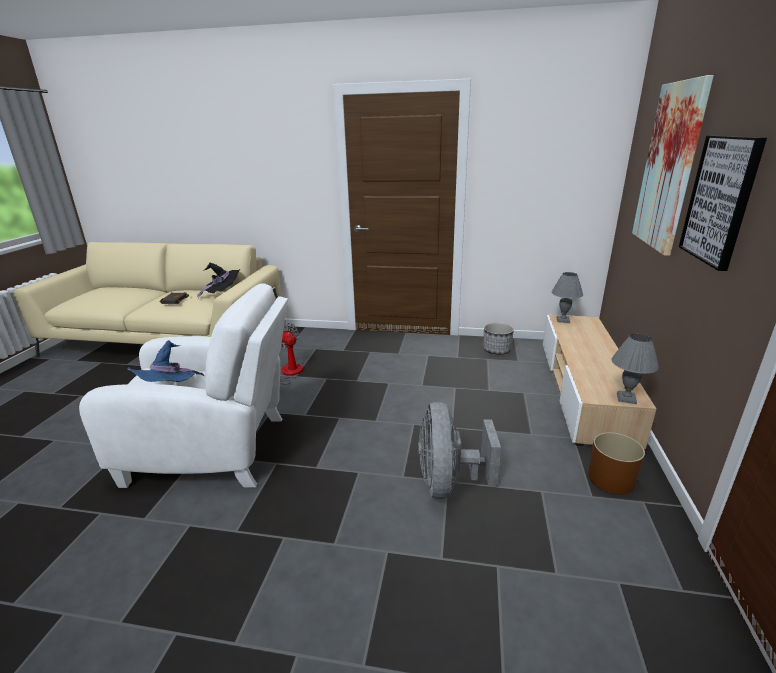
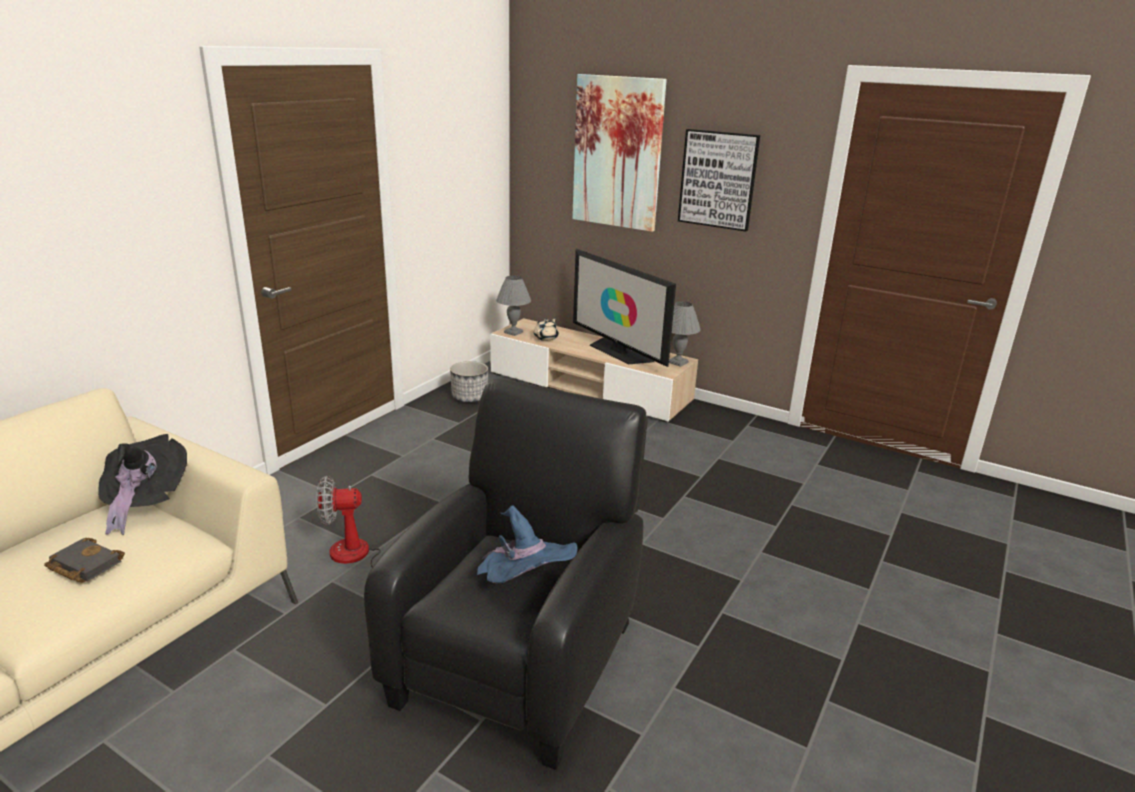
camera: 70 degrees left, 0 degrees up
(214, 450) = (522, 656): white armchair -> black armchair
(448, 483) = (686, 496): grey fan -> none
(574, 332) = (546, 338): none -> beige teapot
(598, 365) = (618, 352): none -> television
(610, 479) = (718, 426): brown planter -> none

